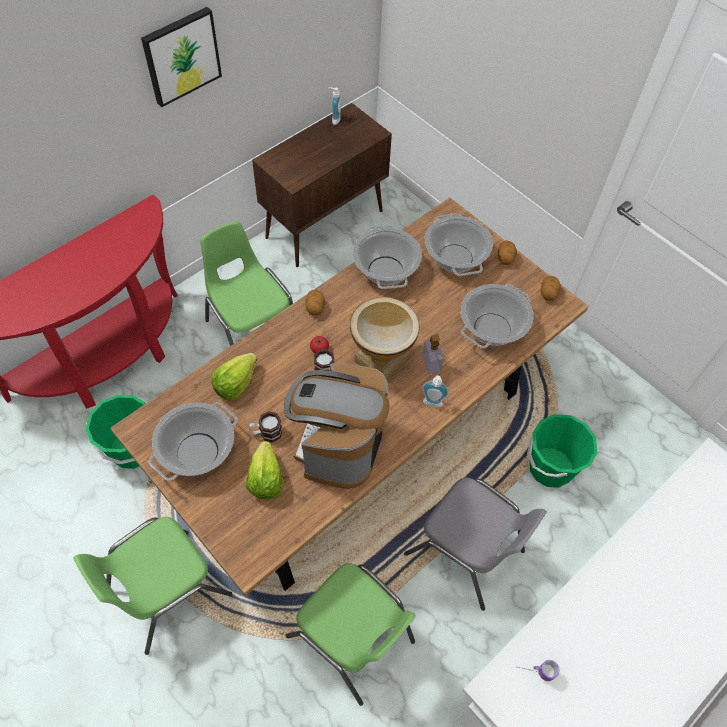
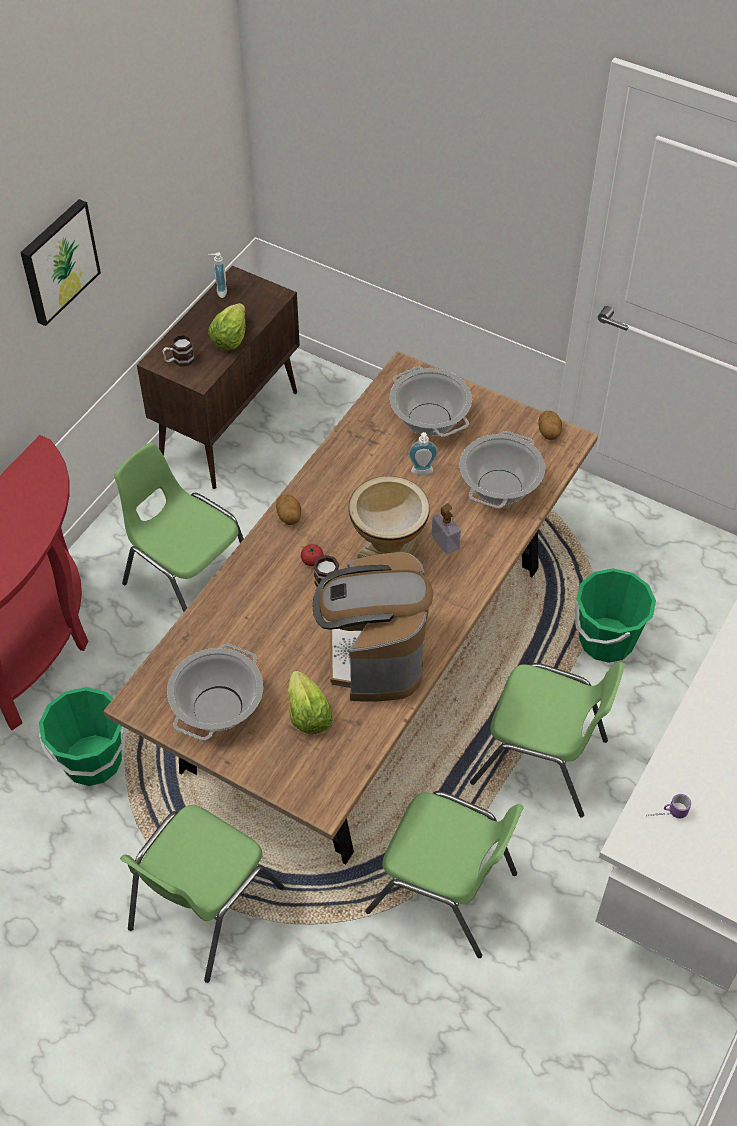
camera: 15 degrees left, 5 degrees down
(235, 384) = (230, 624): lettuce -> lettuce (230, 338)
(266, 433) = (288, 666): mug -> mug (179, 360)
(385, 270) = (354, 453): cooking pot -> none
(432, 405) = (462, 586): soap dispenser -> soap dispenser (422, 473)
(466, 553) = (542, 762): grey chair -> green chair
(505, 258) = (487, 405): potato -> none

